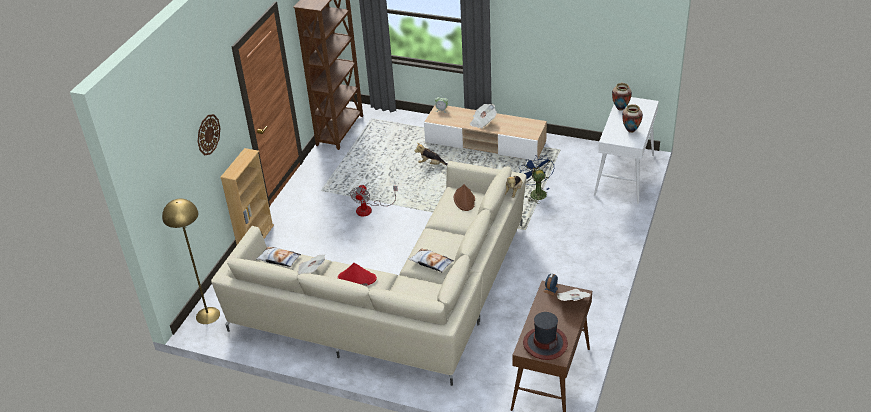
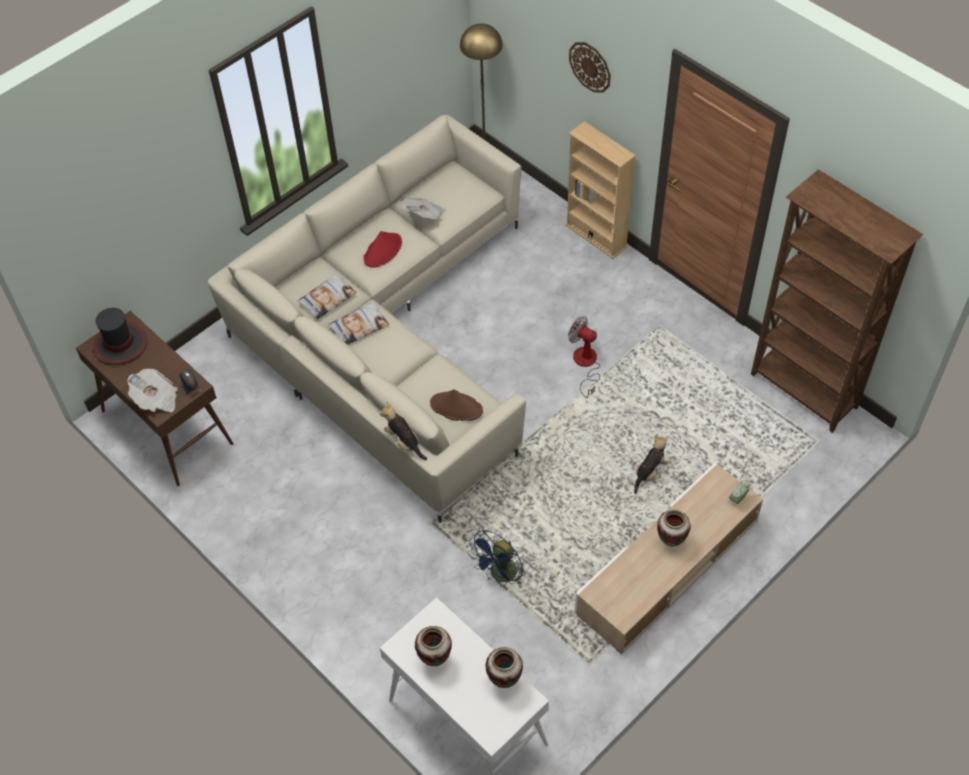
camera: 115 degrees right, 15 degrees up
(279, 259) = (467, 193): pillow -> pillow (327, 299)
(482, 122) = (671, 541): newspaper -> vase
(536, 192) = (500, 575): blue fan -> blue fan turned 120 degrees clockwise

